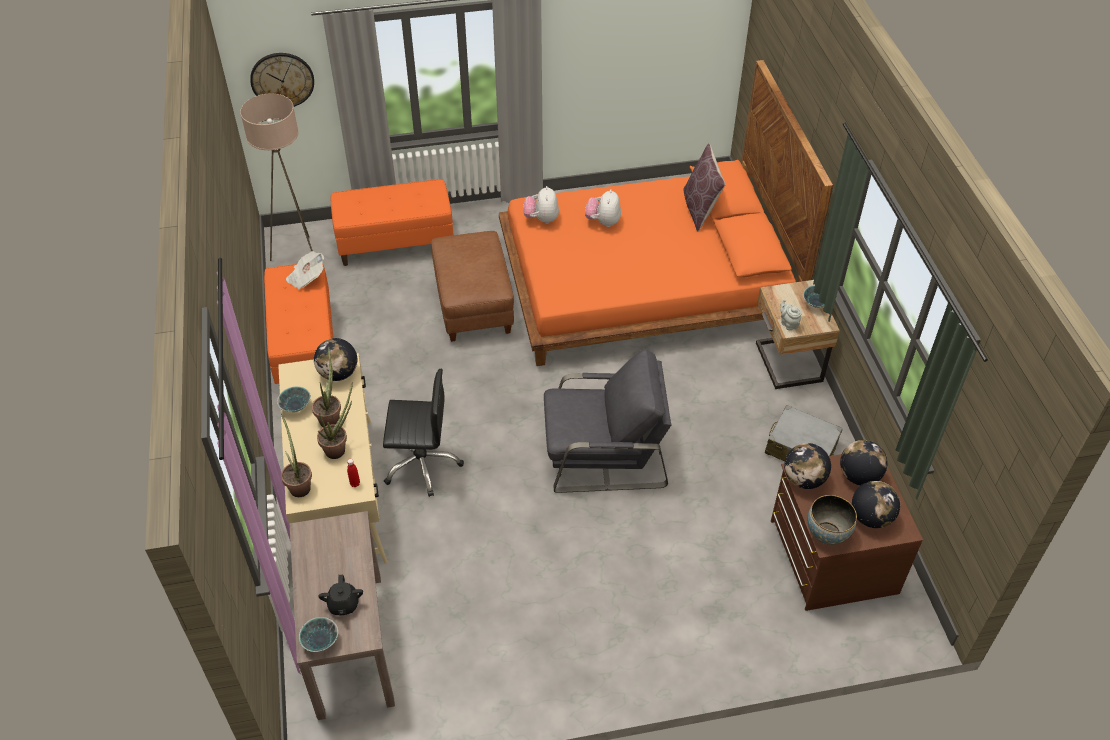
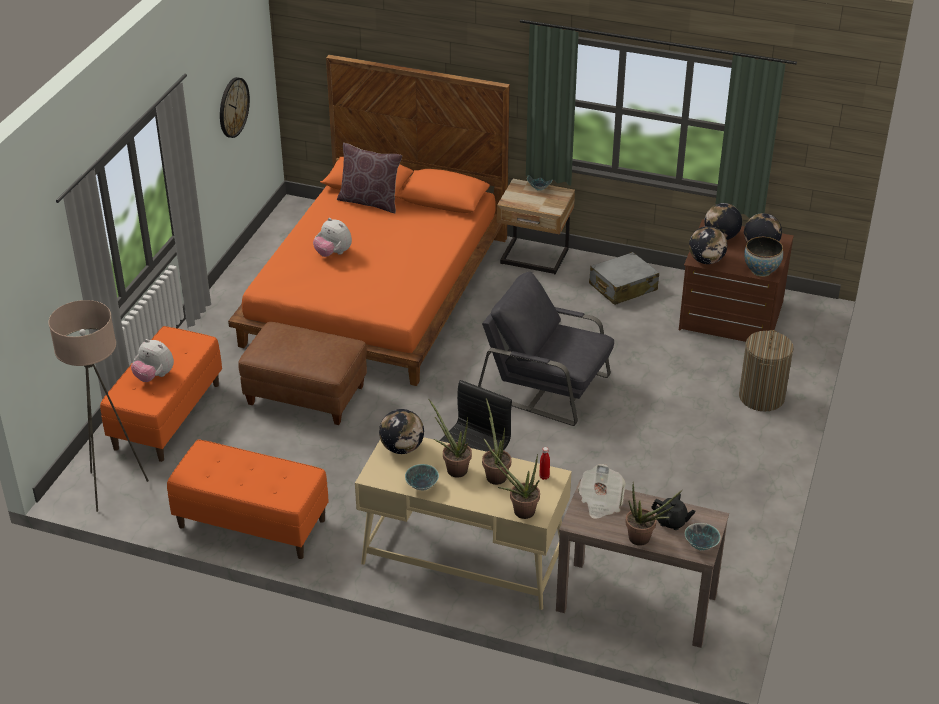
camera: 60 degrees left, 10 degrees down
(282, 79) = (33, 300): wall clock -> wall clock (233, 107)
(306, 278) = (212, 456): newspaper -> newspaper (600, 502)
(307, 592) = (644, 539): none -> potted plant
(541, 219) = (292, 284): plush toy -> plush toy (154, 376)
(604, 453) = (546, 385): grey armchair -> grey armchair turned 90 degrees counterclockwise
(717, 635) = (761, 397): none -> laundry basket
(788, 323) = (547, 208): grey teapot -> none

